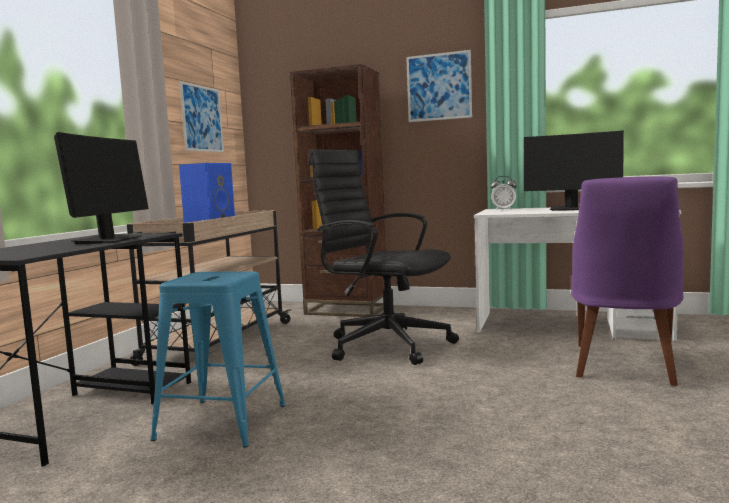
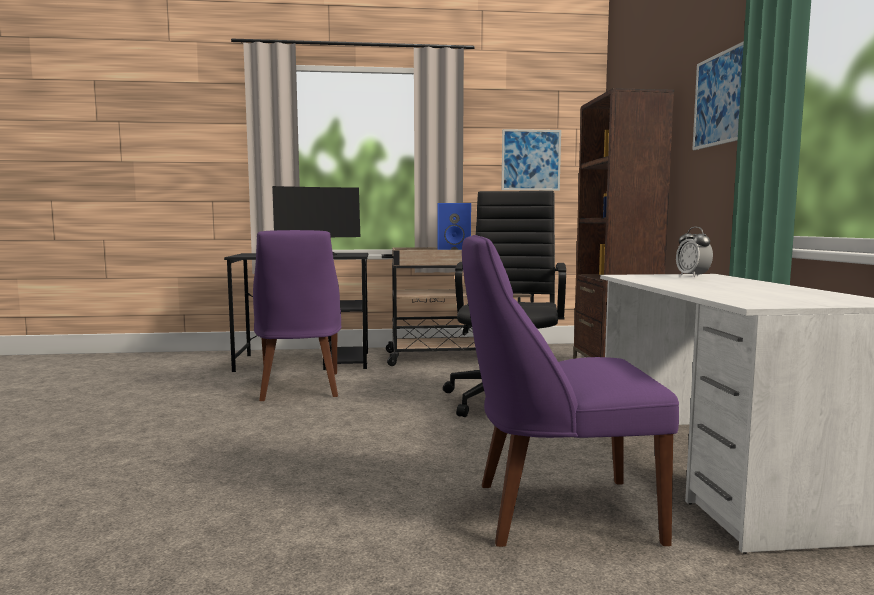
camera: 65 degrees right, 0 degrees up
(222, 422) = (299, 388): blue stool -> purple chair
(571, 209) = (729, 286): monitor -> none

